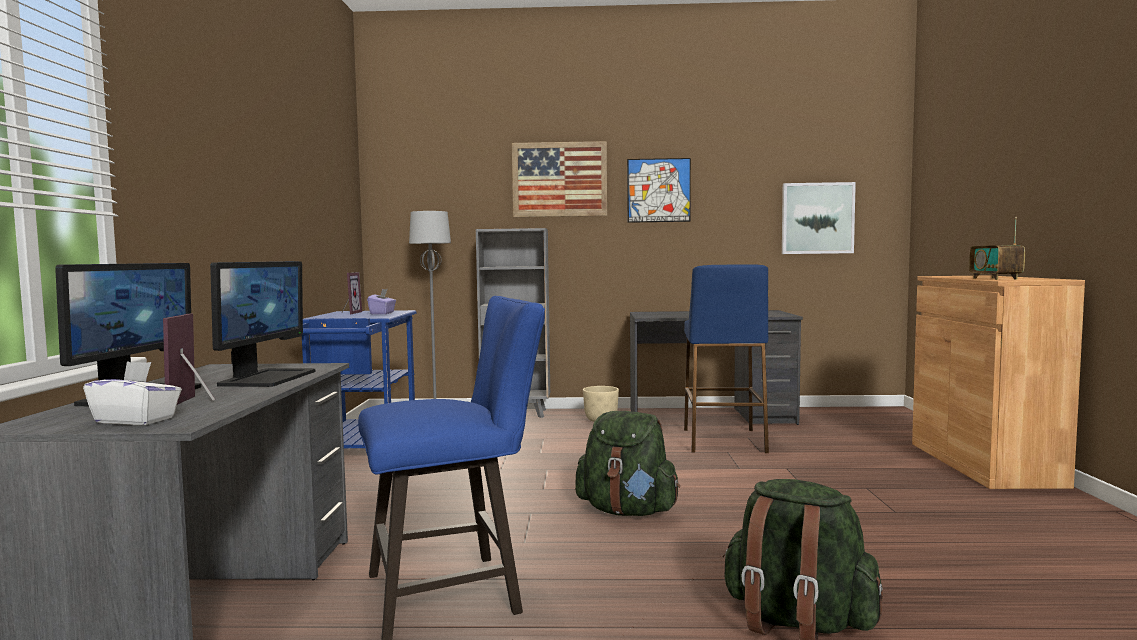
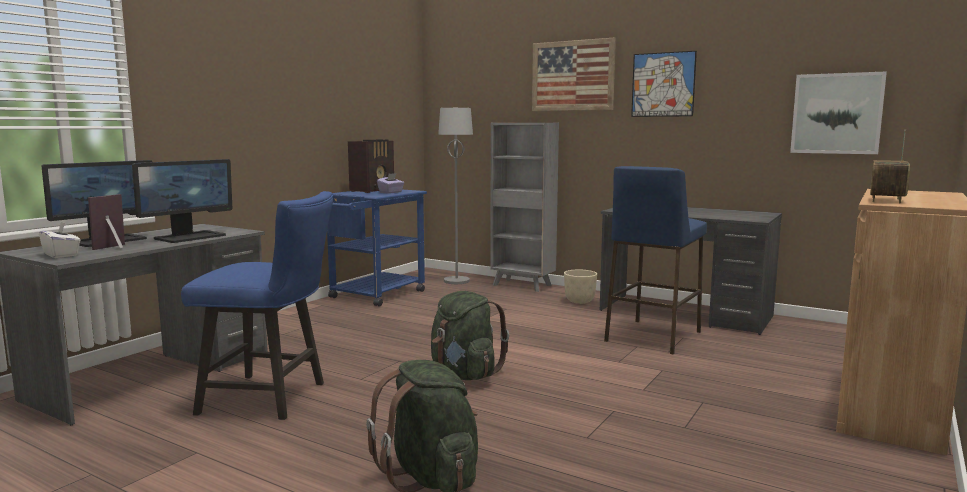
camera: 30 degrees right, 5 degrees up
(349, 313) = (373, 190): picture frame -> radio

